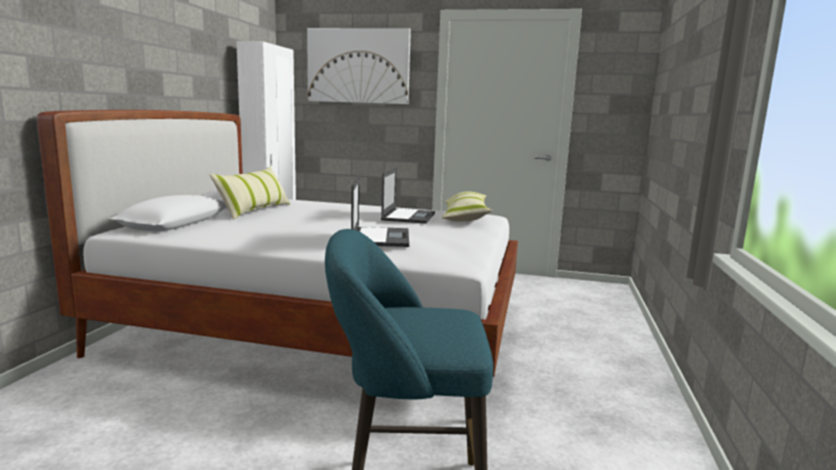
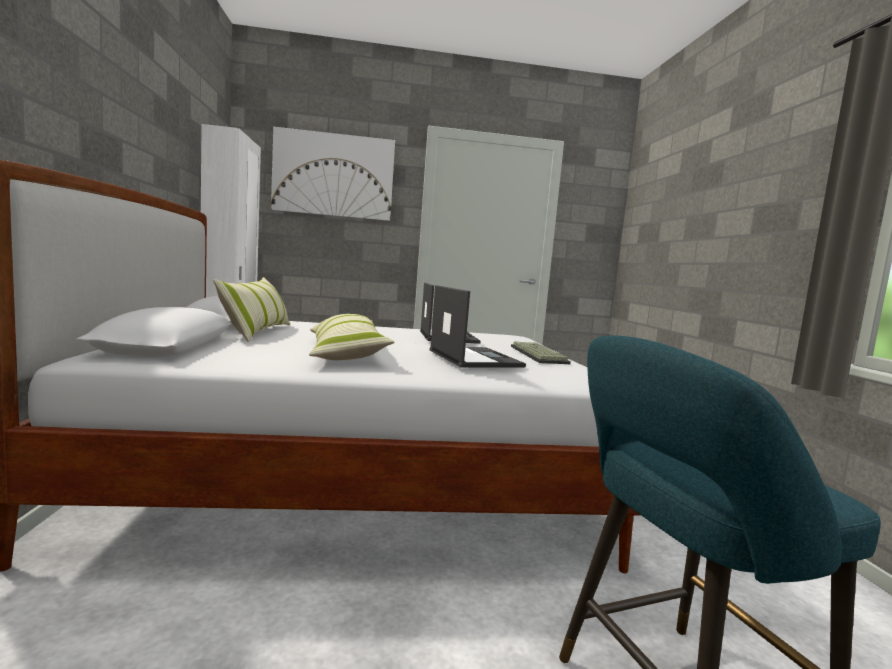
camera: 20 degrees left, 5 degrees down
(458, 235) = (536, 354): none -> keyboard
(465, 217) = (500, 337): pillow -> pillow (345, 353)

